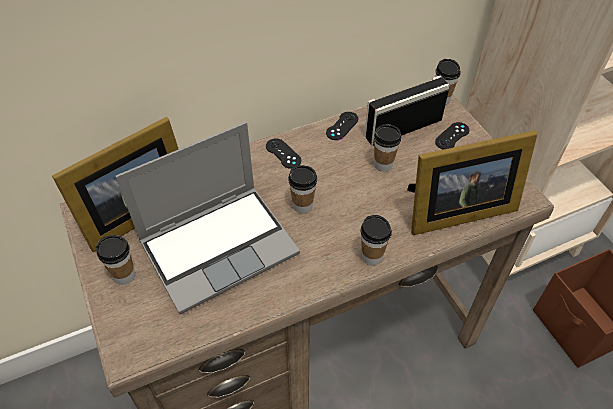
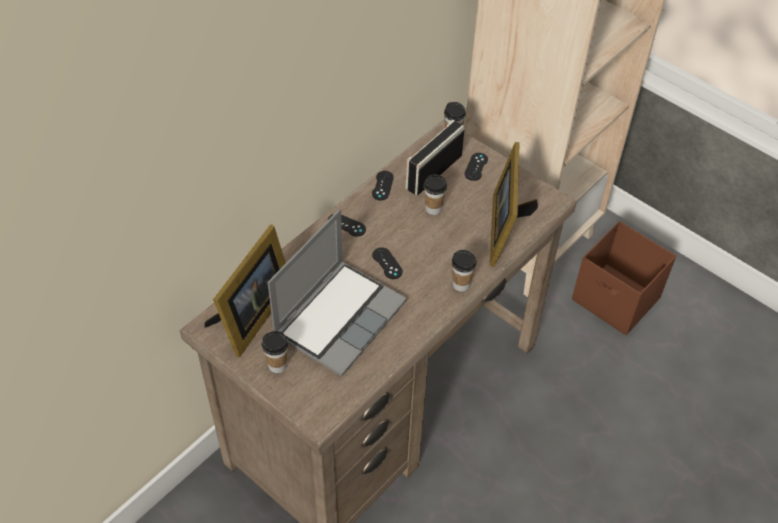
camera: 25 degrees left, 0 degrees up
(303, 206) = (387, 263): cup -> black game controller
(455, 211) = (506, 228): picture frame -> picture frame turned 135 degrees clockwise

